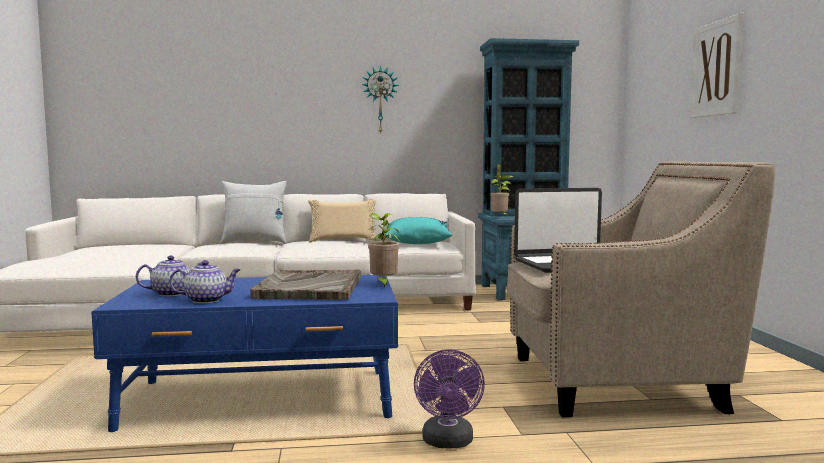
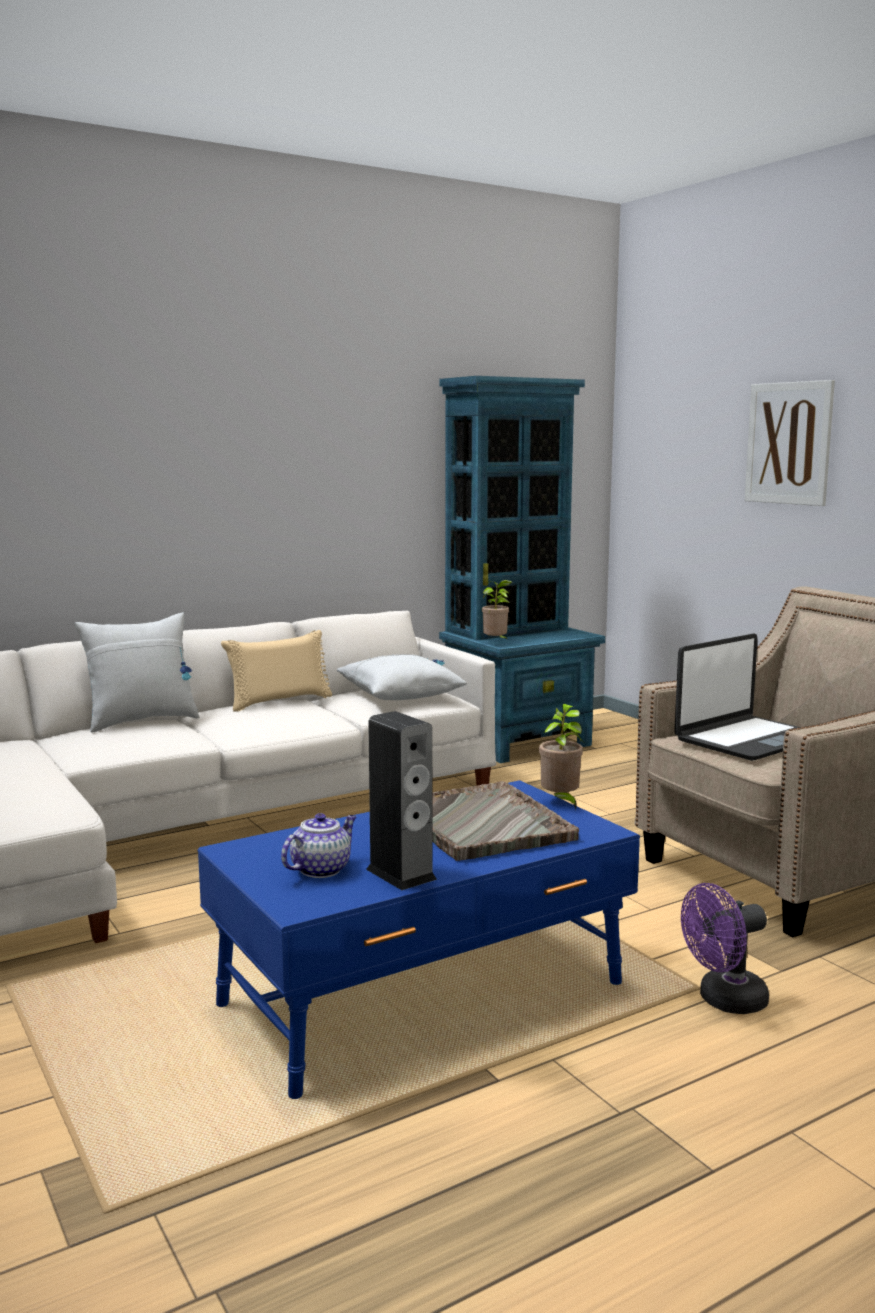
camera: 25 degrees left, 5 degrees up
(207, 300) = (401, 874): teapot -> speaker
(380, 100) = (296, 464): wall clock -> none
(417, 243) = (400, 695): turquoise pillow -> grey pillow
(448, 442) = (724, 1001): purple fan -> purple fan turned 90 degrees clockwise

